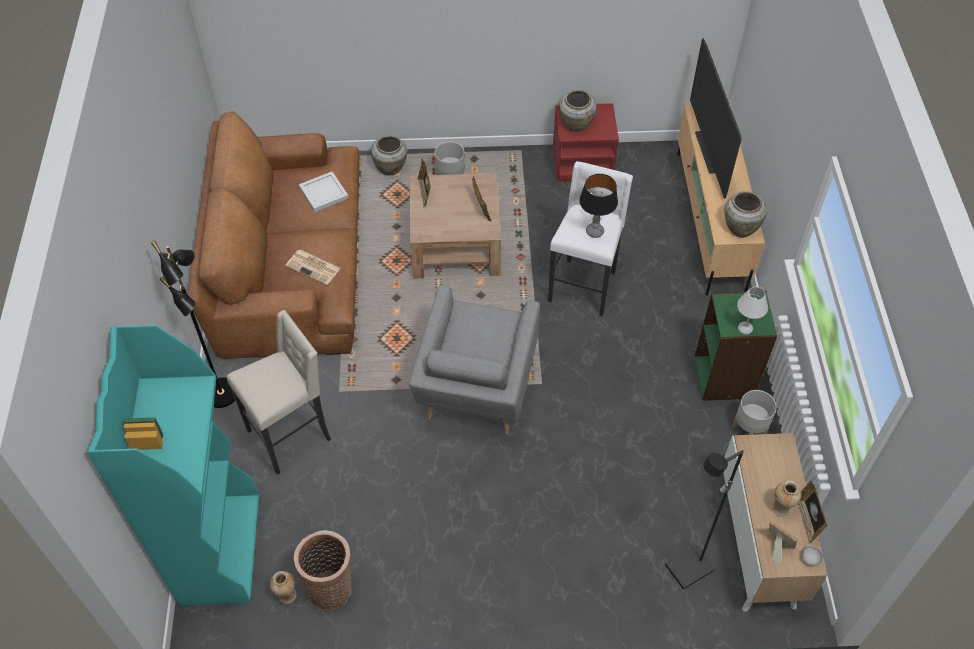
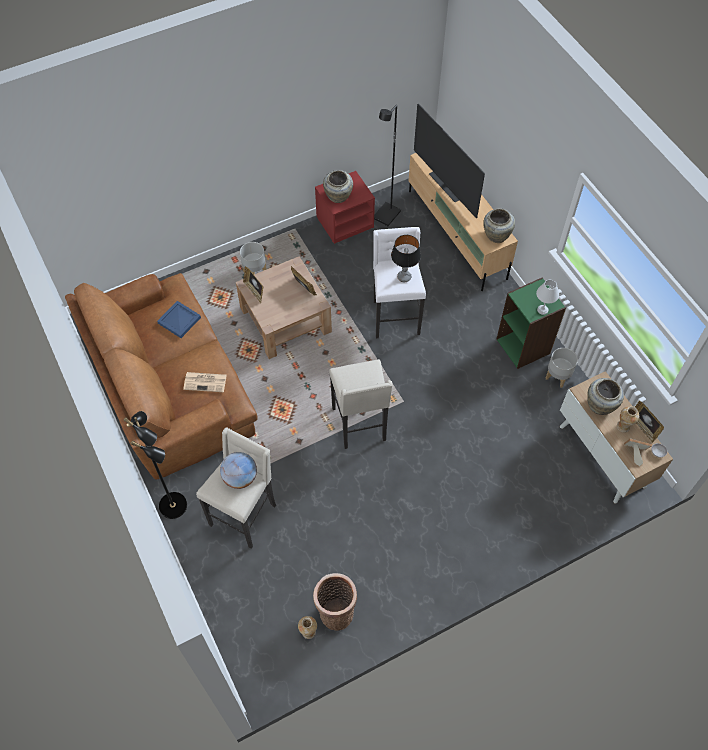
camera: 25 degrees left, 5 degrees up
(219, 548) = (239, 621): turquoise bookcase -> none
(281, 377) = (240, 477): none -> globe
(323, 193) = (179, 321): white tray -> blue tray
(391, 168) = (204, 278): beige vase -> beige vase (600, 405)
(476, 390) = (360, 425): grey armchair -> beige stool
(689, 569) = (568, 490): black floor lamp -> black floor lamp (387, 216)

